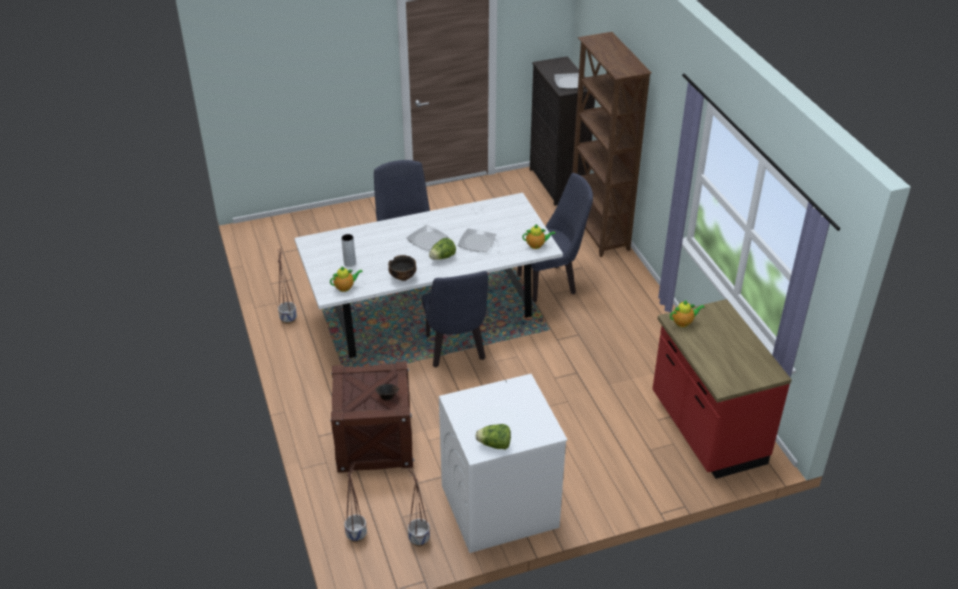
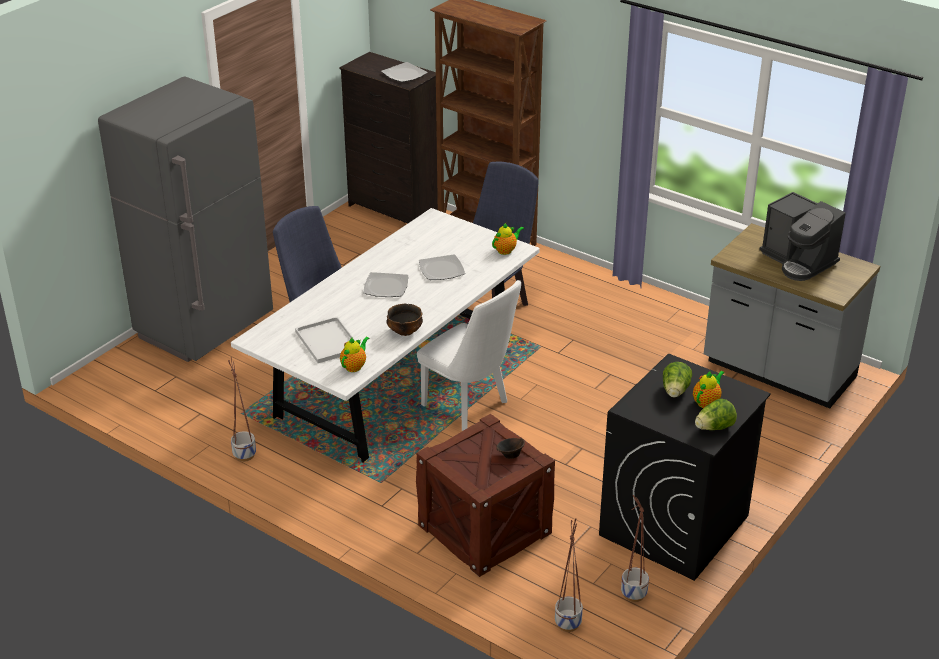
camera: 35 degrees left, 5 degrees down
(349, 263) = (329, 341): grey vase -> white tray
(352, 222) = (206, 328): none -> grey fridge
(442, 257) = (424, 297): lettuce -> lettuce (675, 391)
(456, 351) = (470, 407): blue chair -> white chair
(498, 506) = (674, 526): white washing machine -> black washing machine
(683, 322) = (741, 257): teapot -> teapot (707, 402)
(706, 431) = (778, 372): red counter -> grey counter
(726, 346) = (798, 261): none -> coffee machine

